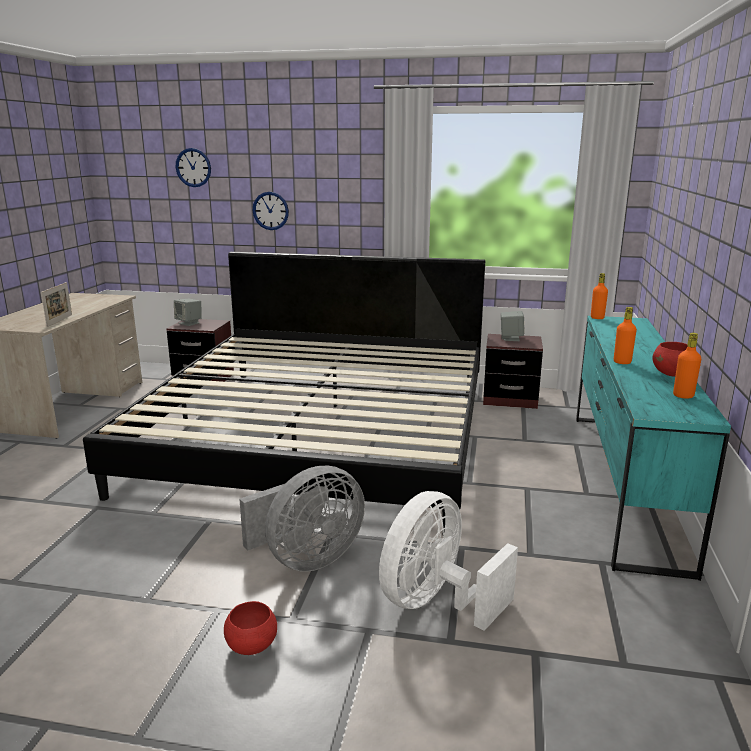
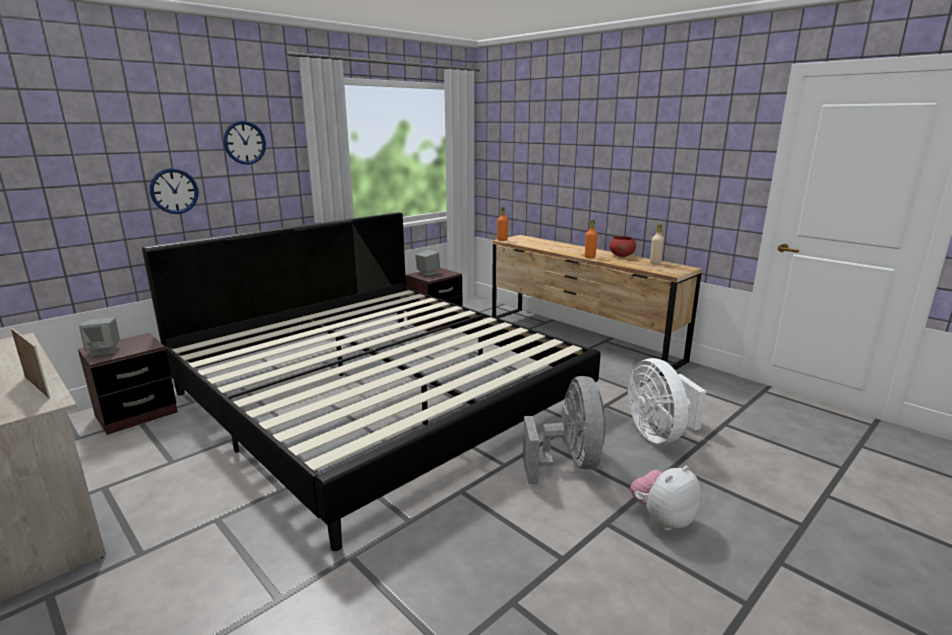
camera: 55 degrees left, 0 degrees up
(193, 167) = (46, 142): wall clock -> wall clock (244, 142)
(251, 645) = (662, 519): red bowl -> plush toy
(623, 481) = (580, 338): turquoise dresser -> brown dresser
(683, 396) = (655, 263): orange bottle -> beige bottle

